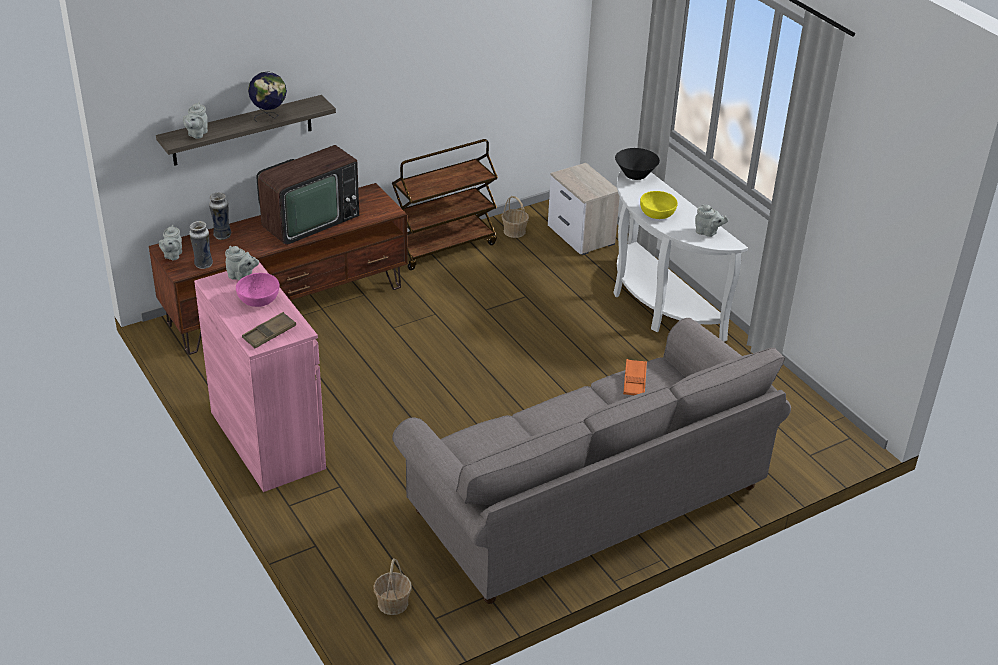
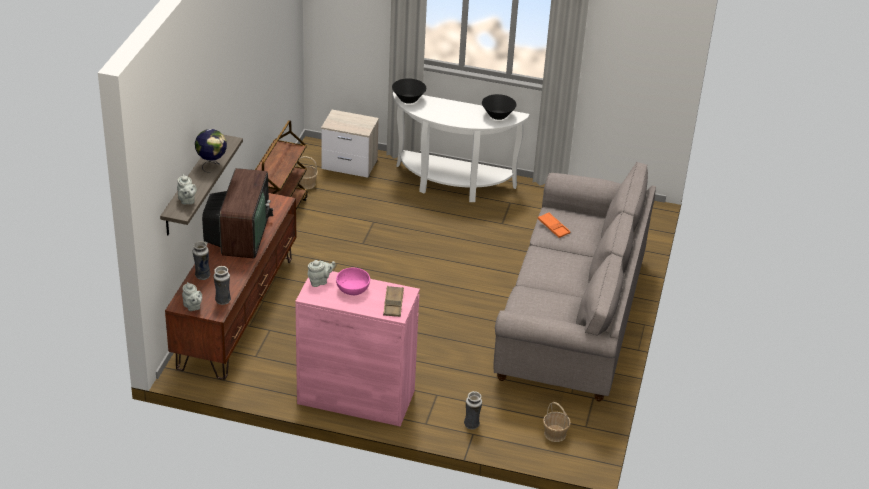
camera: 45 degrees left, 0 degrees up
(327, 536) = (471, 425): none -> vase
(657, 213) = (455, 118): yellow bowl -> none
(708, 233) = (497, 116): grey teapot -> black bowl

